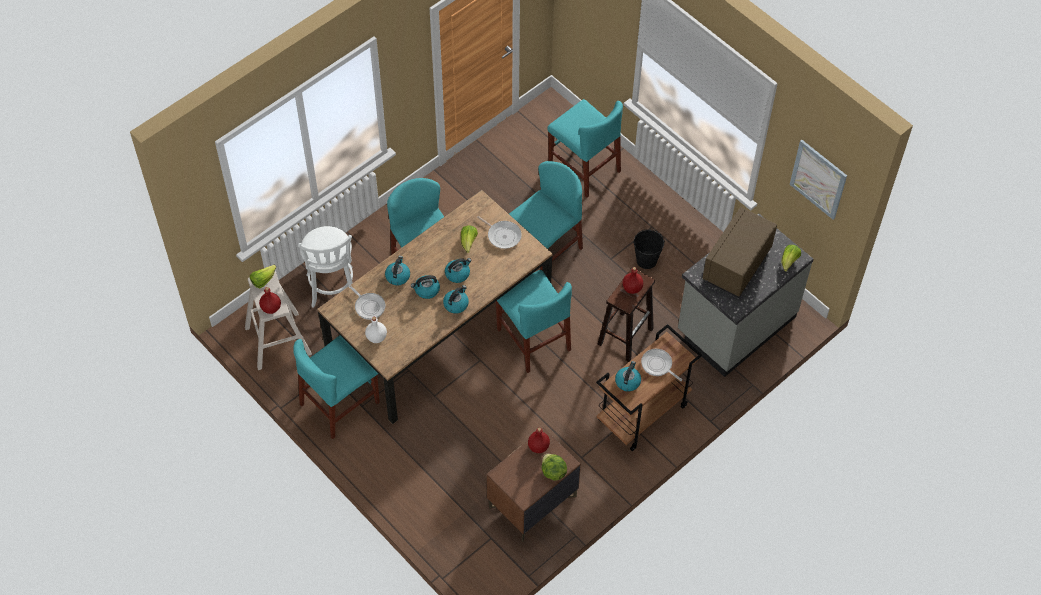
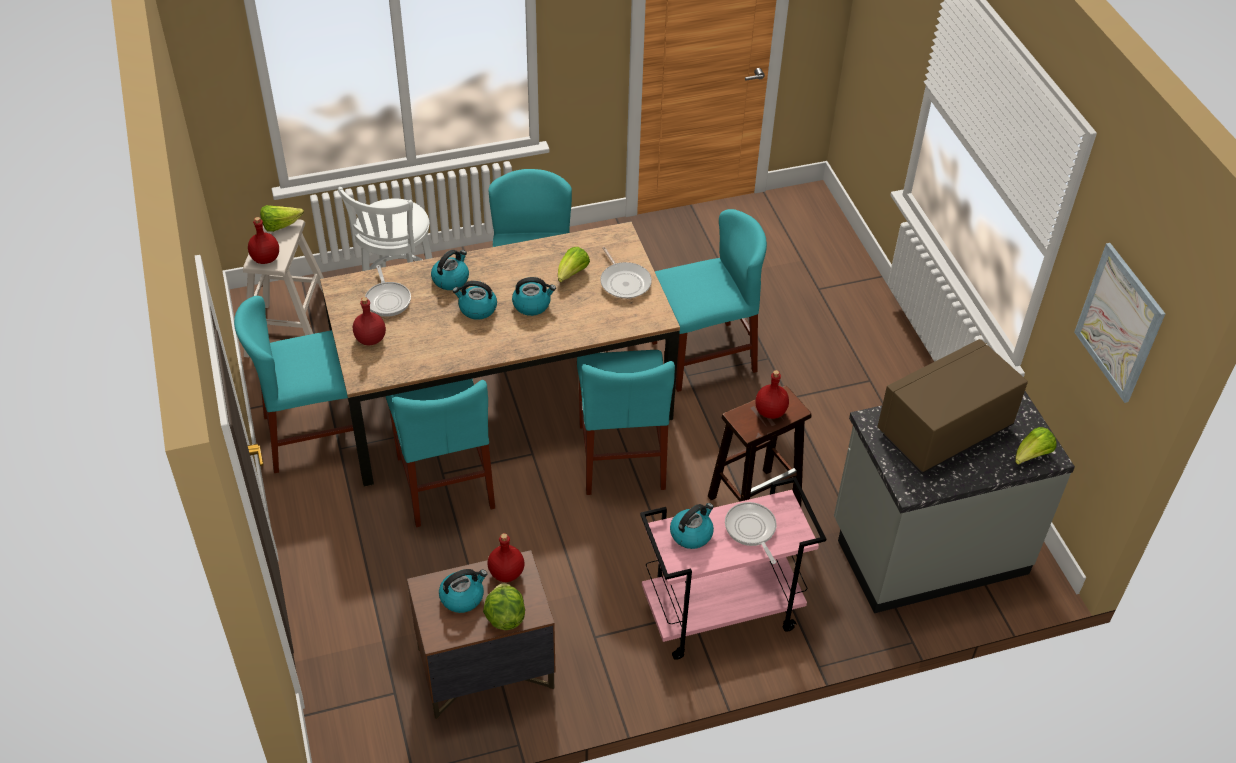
camera: 25 degrees right, 10 degrees down
(376, 337) = (370, 339): white bottle -> red bottle
(456, 304) = (505, 339): kettle -> kettle (462, 597)
(584, 168) = (814, 281): turquoise chair -> turquoise chair (445, 482)
(642, 414) = (720, 615): brown cart -> pink cart
(646, 260) = (839, 418): black bucket -> none

